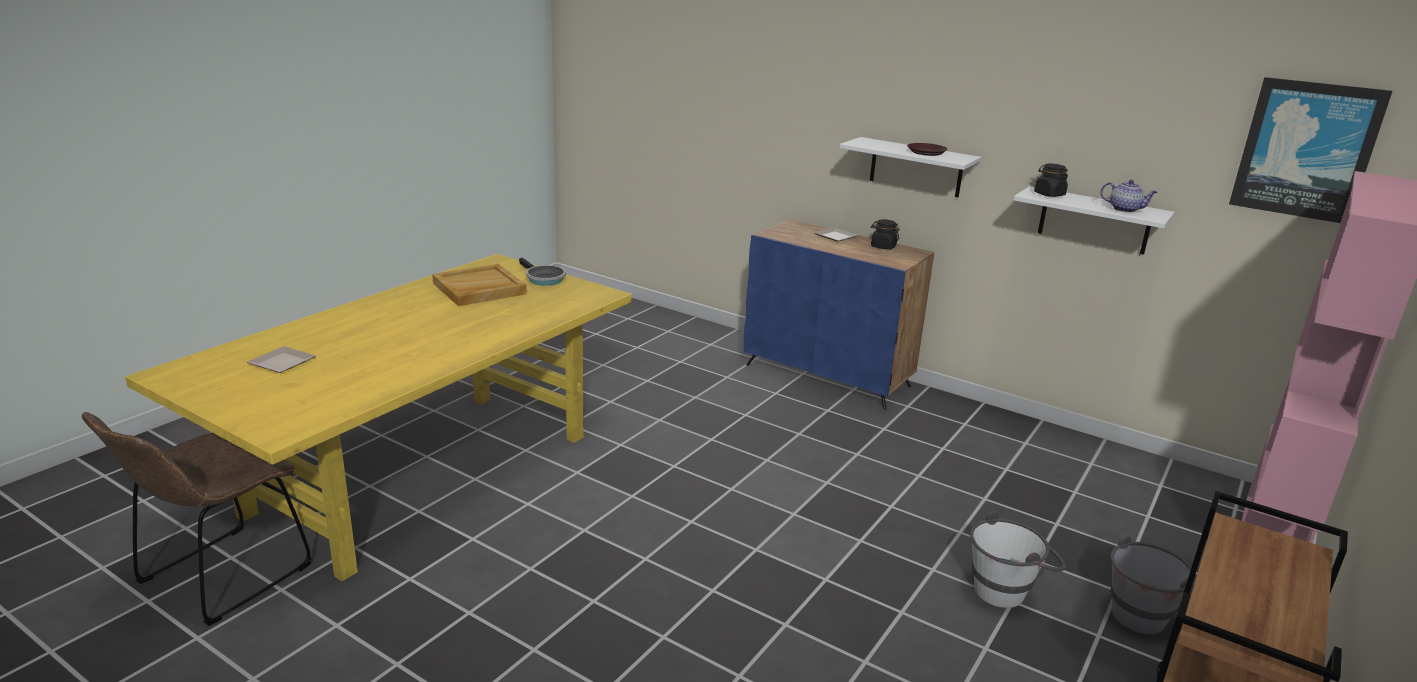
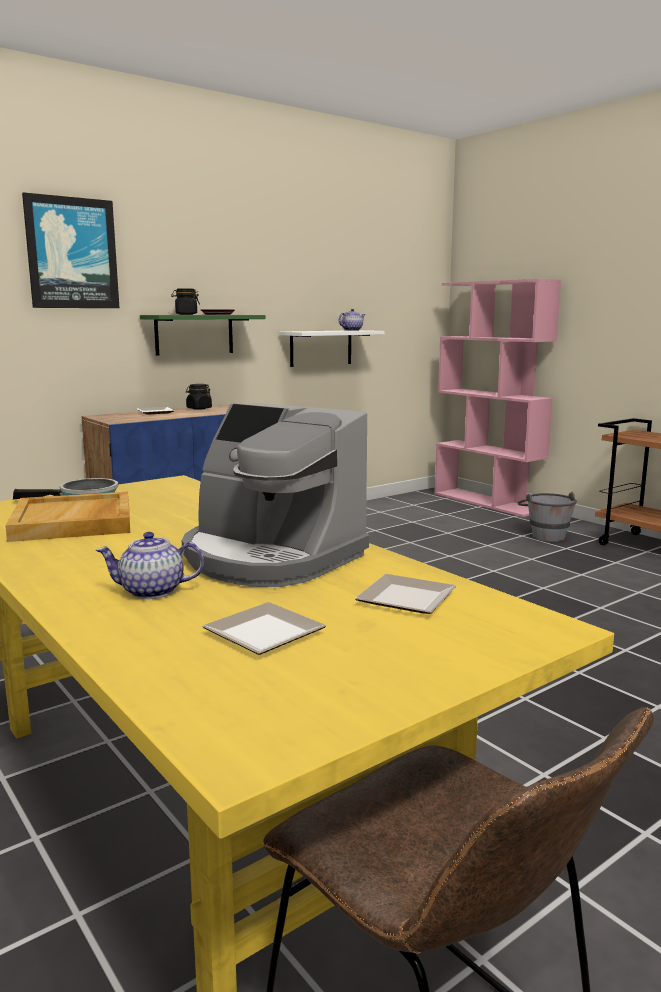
camera: 70 degrees left, 10 degrees down
(330, 391) = (402, 599): none -> plate
(346, 330) = (151, 591): none -> teapot
(410, 349) = (270, 557): none -> coffee machine
(916, 167) = (194, 334): white shelf -> green shelf
(1008, 589) = (519, 557): white bucket -> none
(1049, 194) = (306, 331): black jar -> black jar (186, 314)
(1306, 150) = (407, 278): picture -> picture (72, 253)

